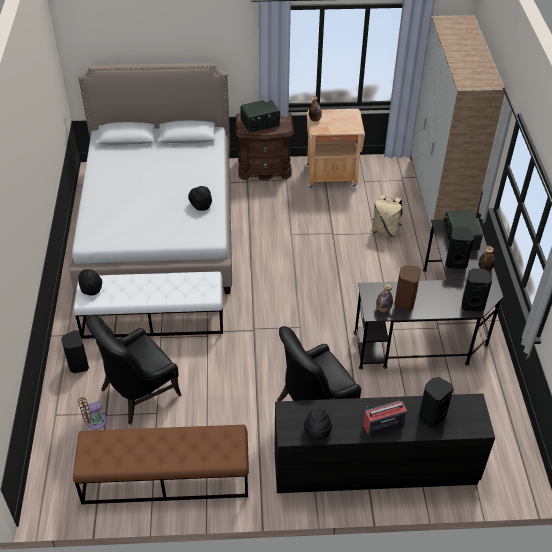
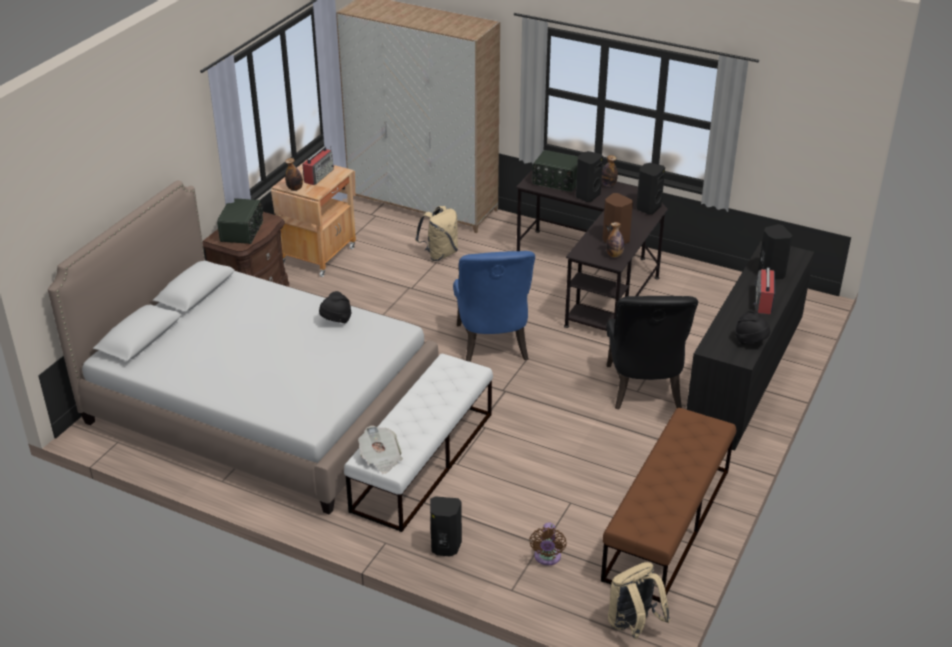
camera: 60 degrees left, 10 degrees down
(52, 494) = (633, 625): none -> beige backpack
(91, 289) = (381, 458): black hat -> newspaper
(139, 392) = (529, 507): black chair -> none
(303, 301) = (493, 343): none -> blue chair
(341, 122) = (319, 175): none -> radio

